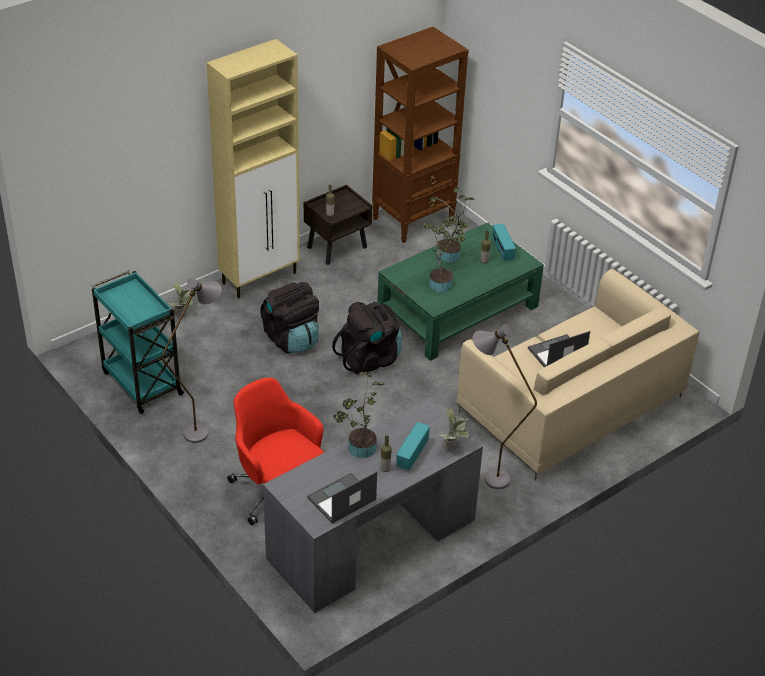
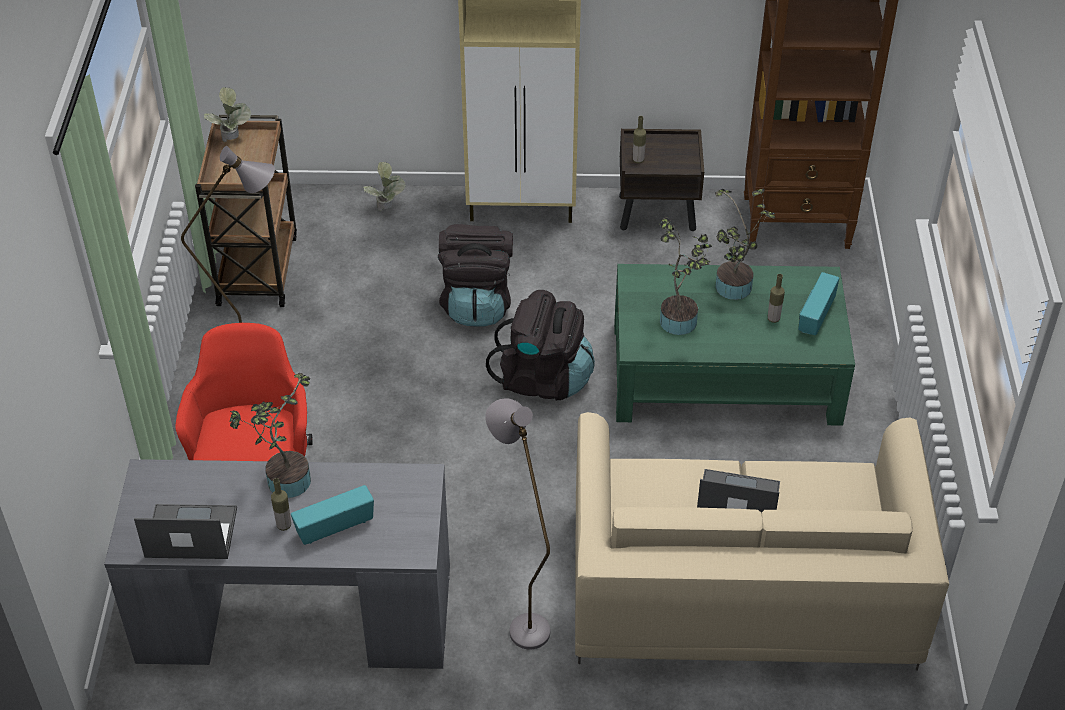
camera: 40 degrees right, 5 degrees up
(141, 382) = (257, 268): turquoise cart -> brown cart
(452, 447) = (397, 547): potted plant -> potted plant (232, 141)

